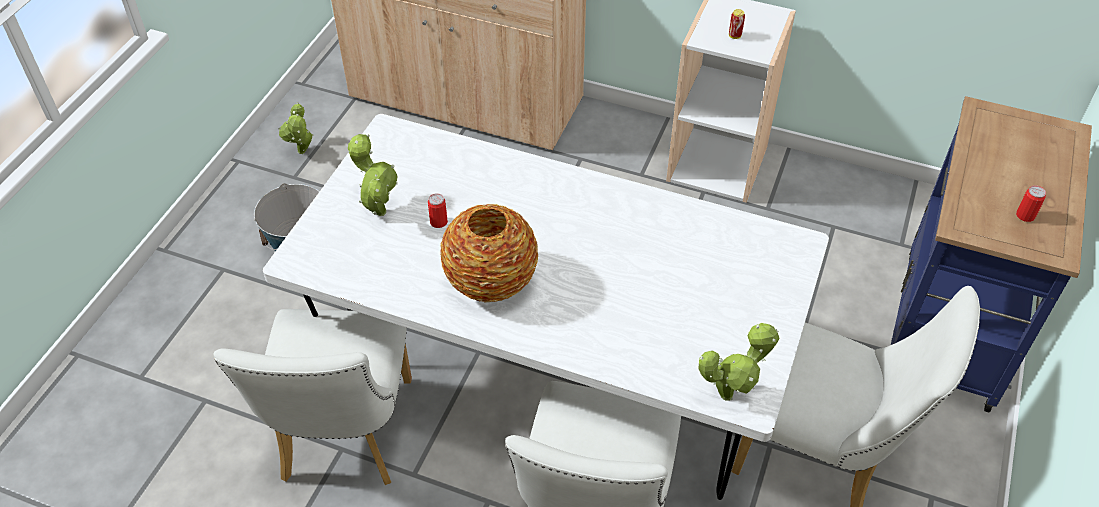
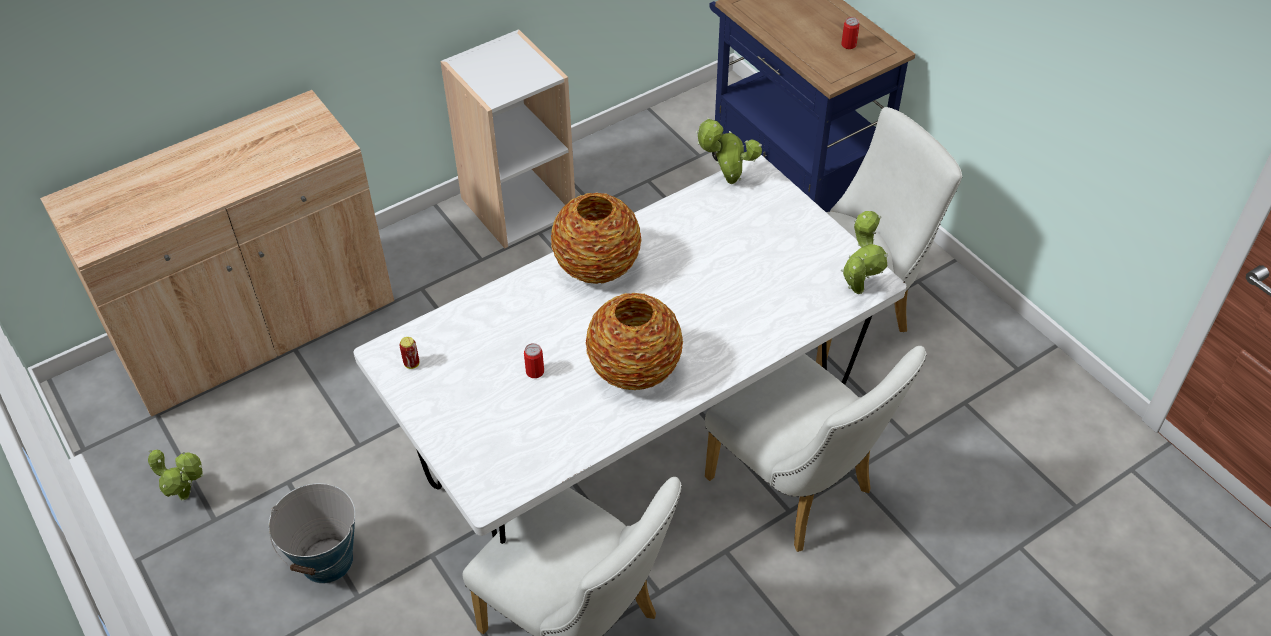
camera: 55 degrees left, 0 degrees up
(378, 209) = (480, 406): potted plant -> potted plant (727, 181)
(582, 199) = (596, 267): none -> vase
(734, 36) = (511, 77): can -> can (411, 364)

